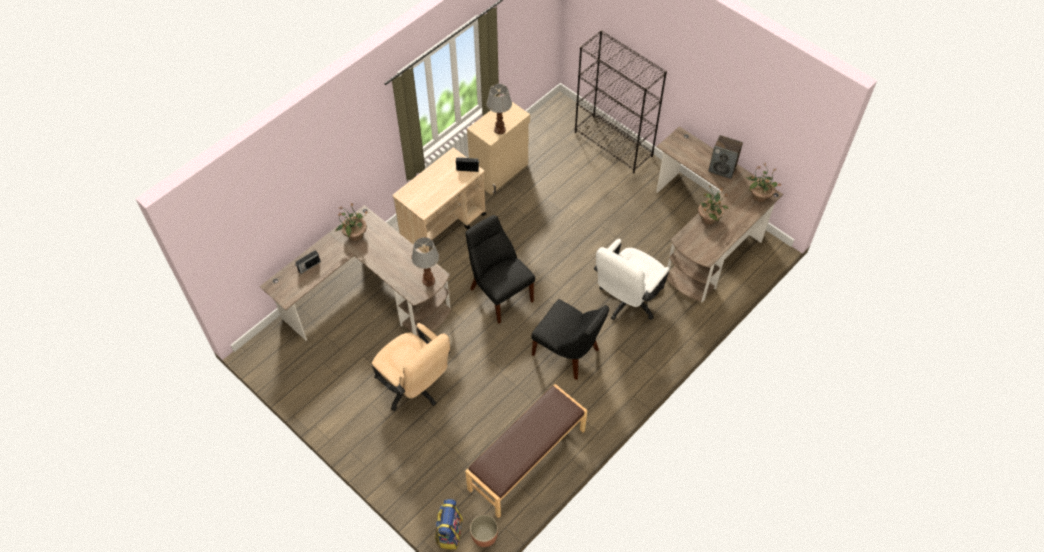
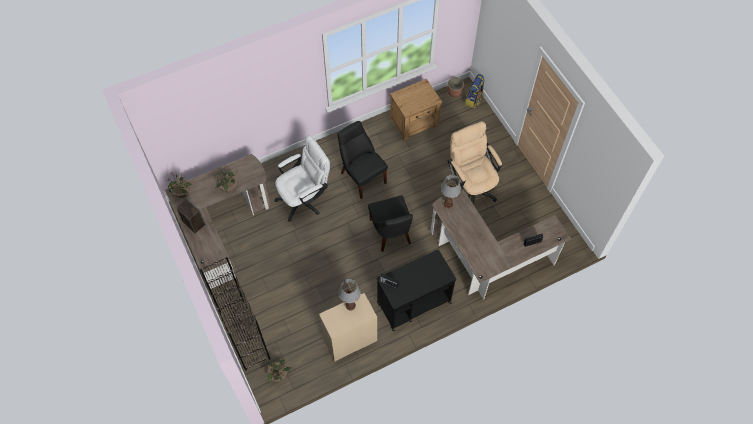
camera: 160 degrees left, 5 degrees up
(355, 235) = (493, 258): potted plant -> potted plant (279, 375)
(443, 226) = (413, 302): beige cart -> black cart
(527, 460) = (414, 122): brown bench -> brown nightstand

